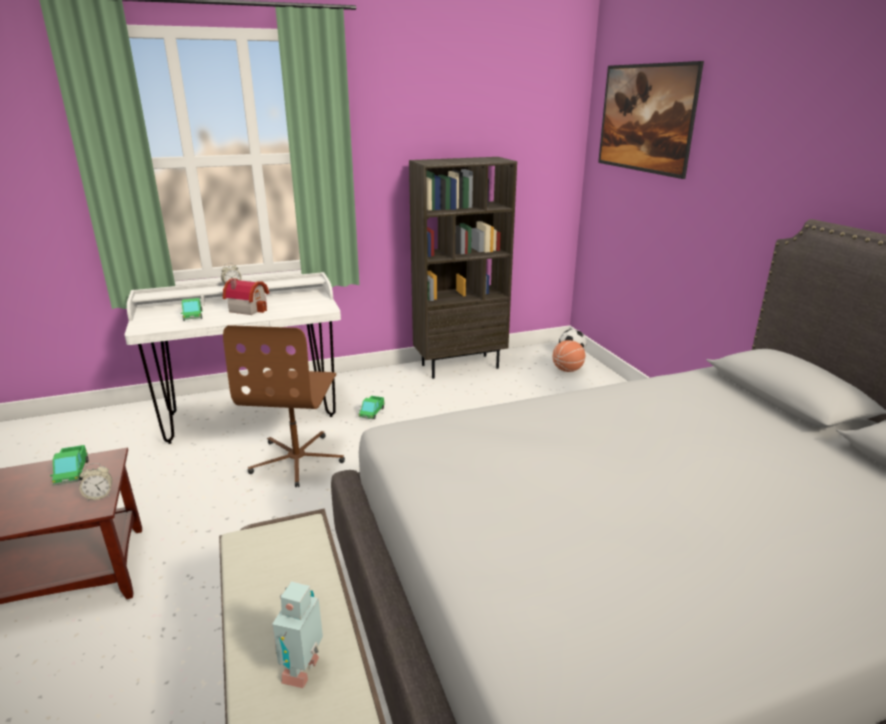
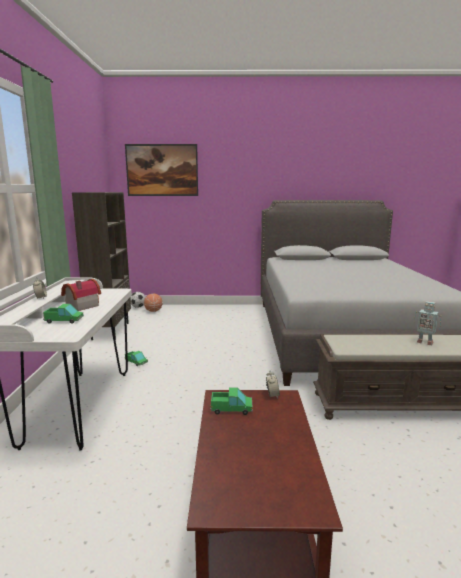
camera: 70 degrees left, 10 degrees down
(298, 459) = (171, 391): brown office chair -> none

